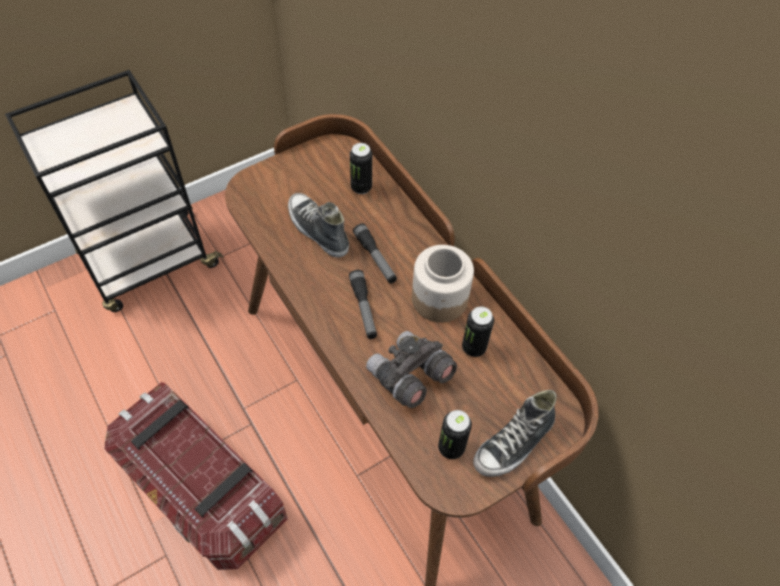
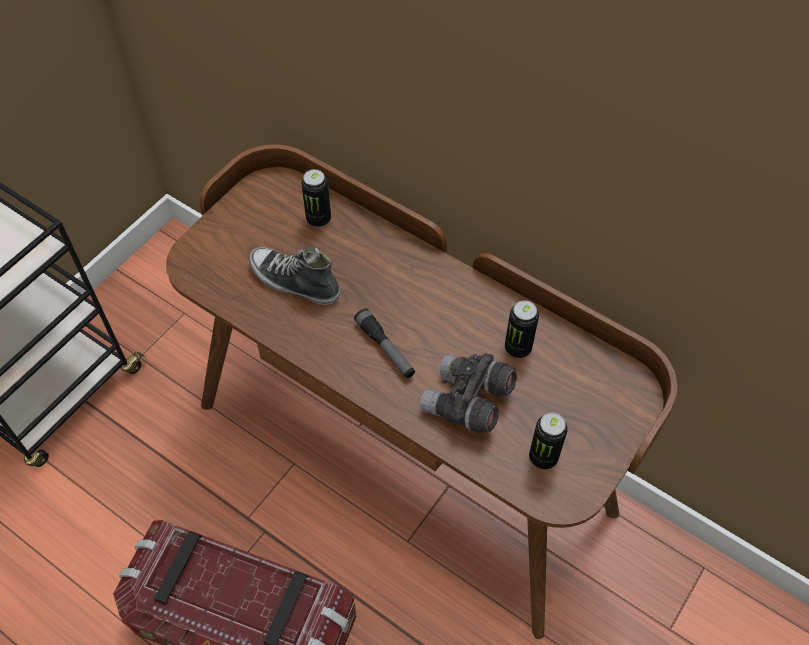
camera: 20 degrees left, 0 degrees up
(375, 258) = (371, 290): flashlight -> none
(438, 298) = (458, 310): jar -> none
(514, 444) = (602, 430): shoe -> none

